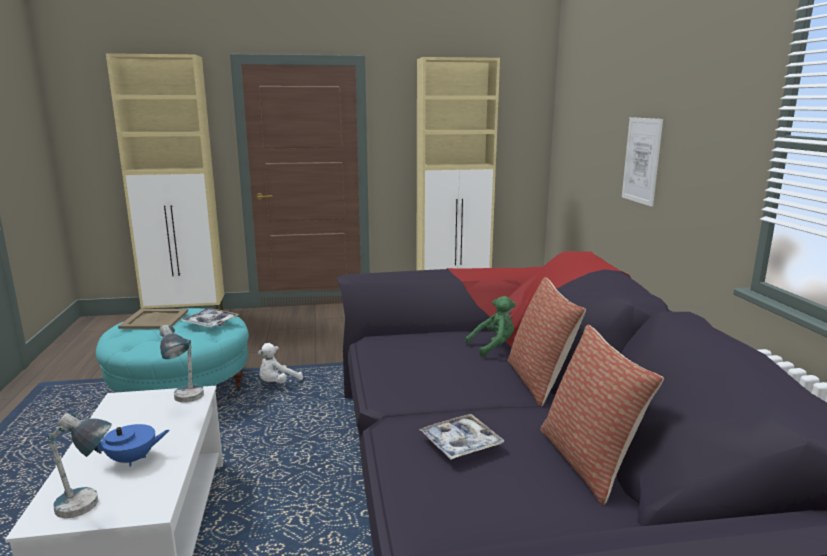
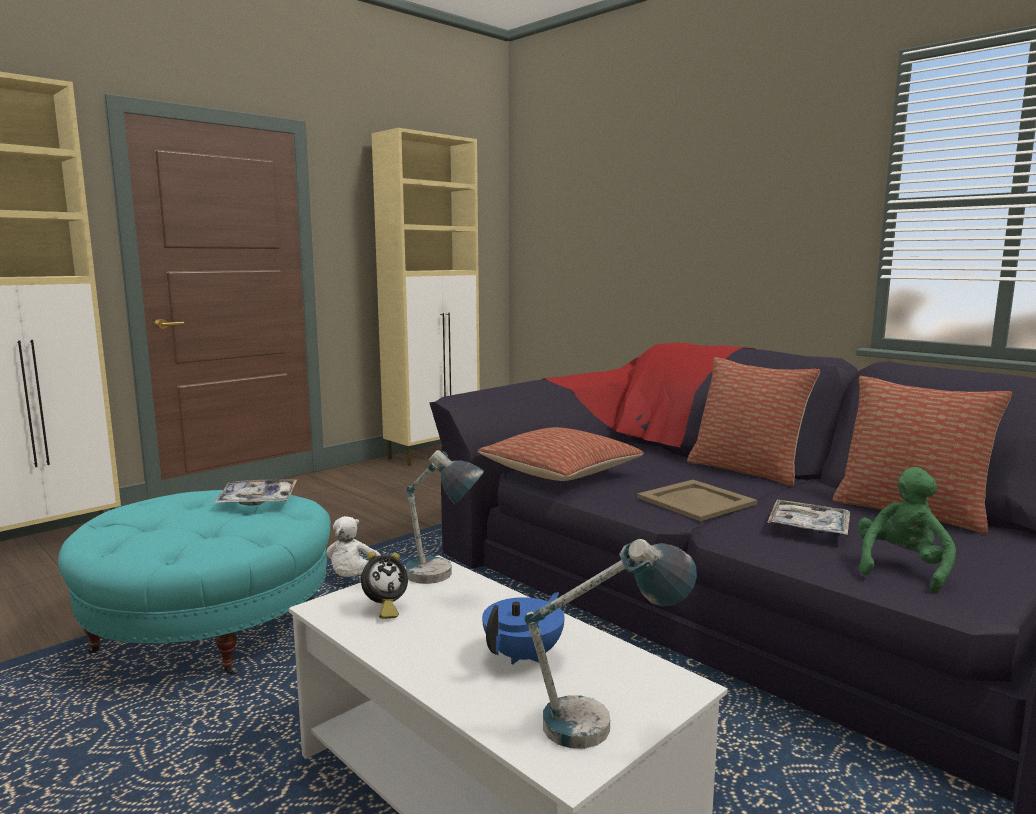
camera: 35 degrees left, 5 degrees down
(135, 408) = (384, 609): none -> alarm clock
(154, 319) = (147, 515): beige tray -> beige tray (696, 501)
(394, 347) = (560, 472): none -> pillow
(493, 346) = (650, 454): green plush toy -> green plush toy (901, 568)
(641, 160) = (685, 247): picture -> none

